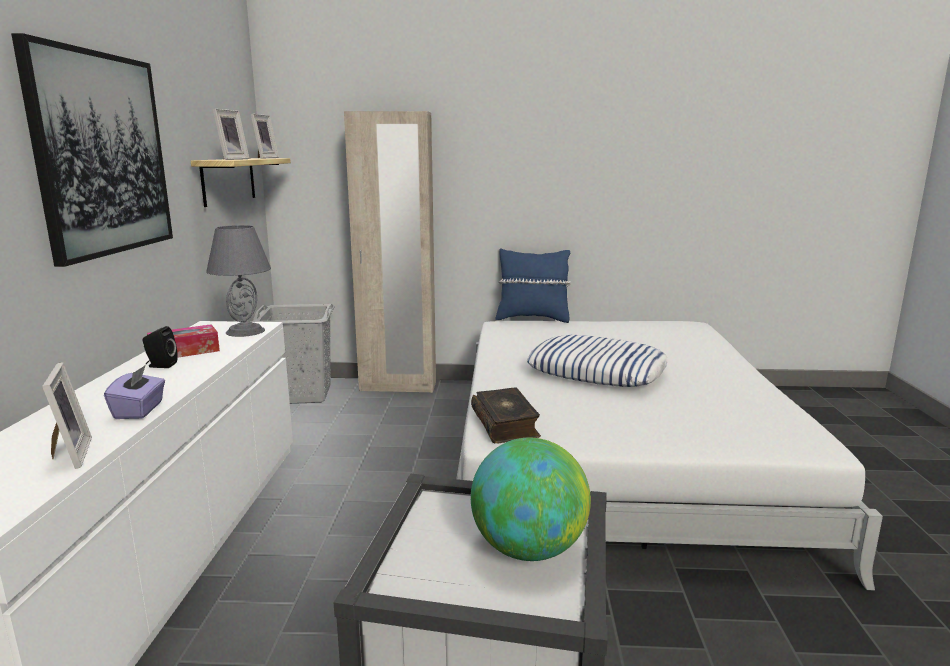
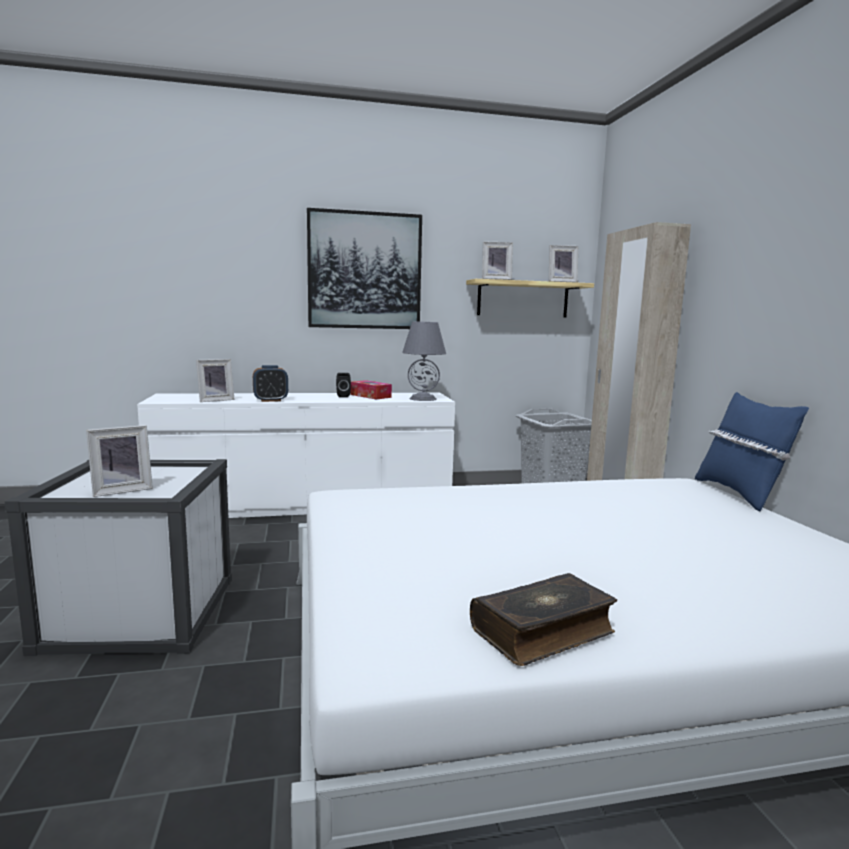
camera: 75 degrees right, 5 degrees down
(139, 410) = (270, 400): purple tissue box -> alarm clock
(506, 424) = (369, 496): book -> book (543, 631)
(528, 549) = (122, 490): globe -> picture frame
(596, 371) = (552, 524): pillow -> none

